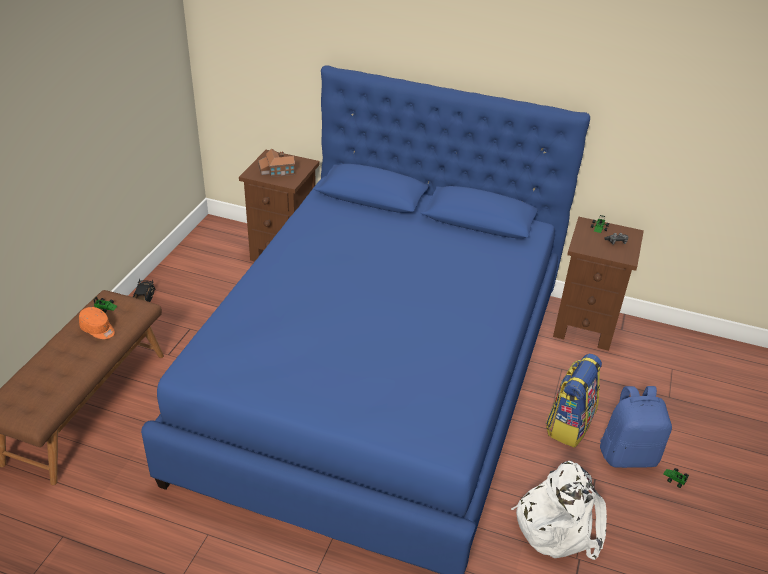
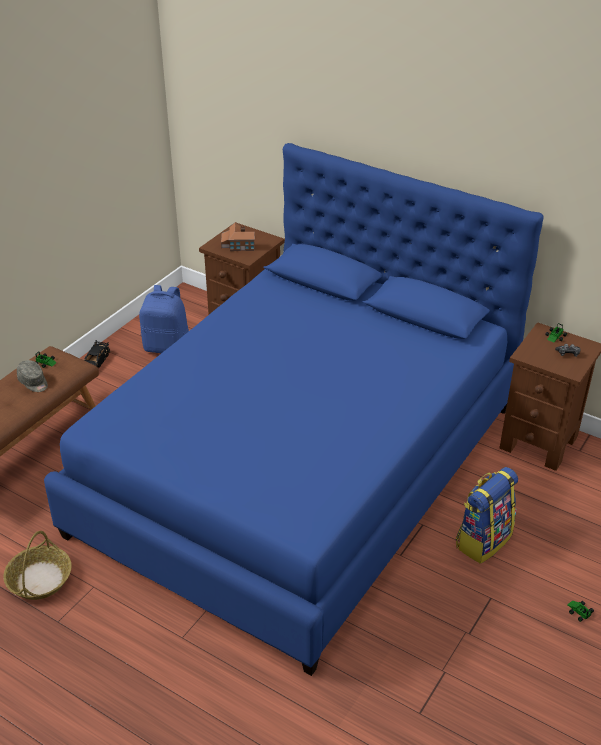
camera: 15 degrees right, 0 degrees up
(98, 329) = (33, 382): orange cap -> grey cap
(147, 536) = (39, 579): none -> basket
(557, 523) = (435, 633): white backpack -> none
(628, 454) = (536, 579): blue backpack -> blue backpack (167, 347)

